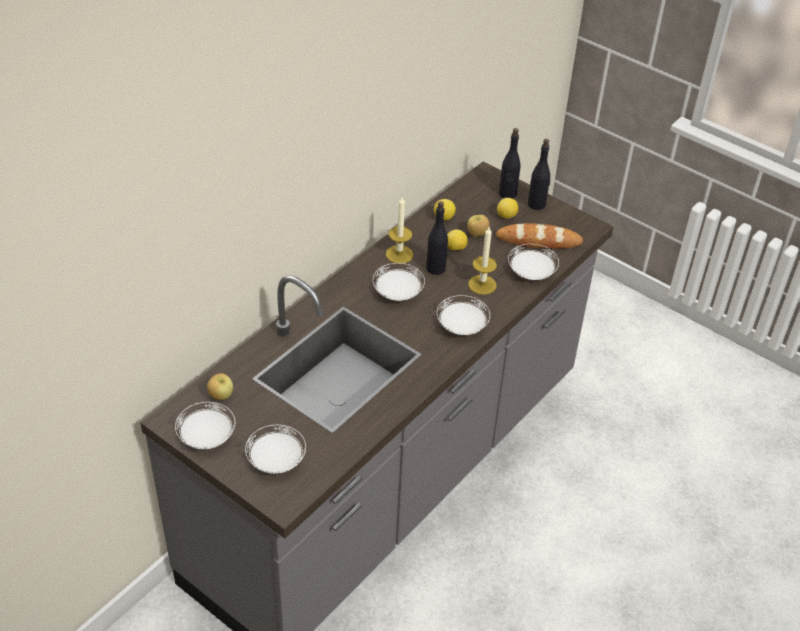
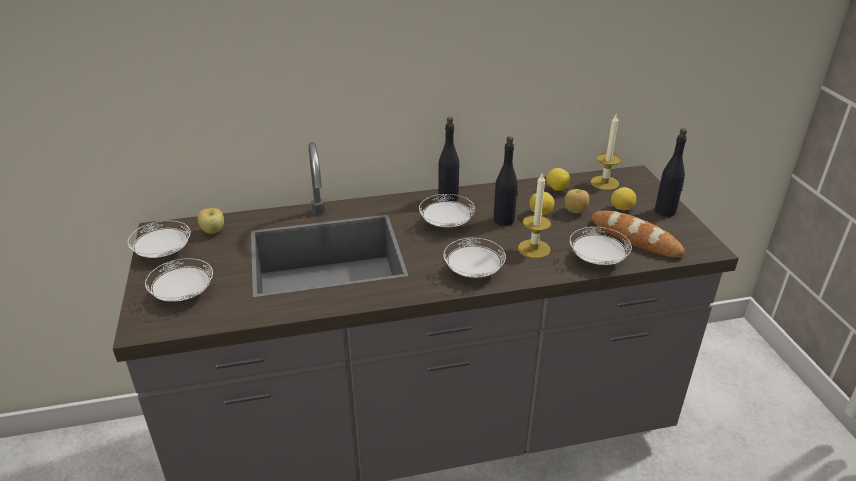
camera: 40 degrees right, 10 degrees down
(399, 254) = (483, 199): candle -> candle (604, 183)
(507, 194) = (642, 194): black bottle -> black bottle (448, 198)

